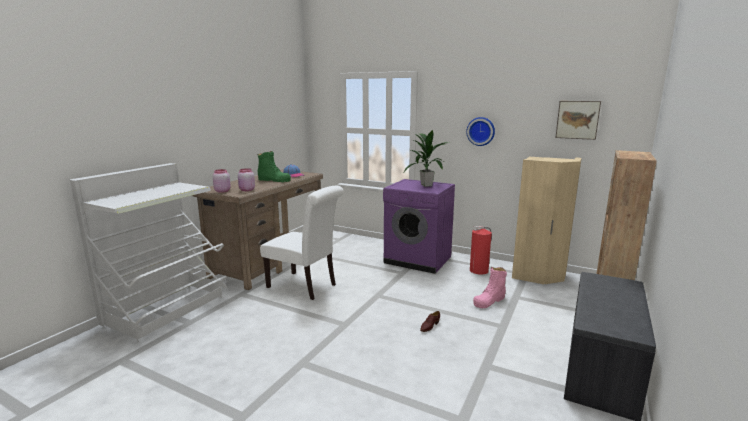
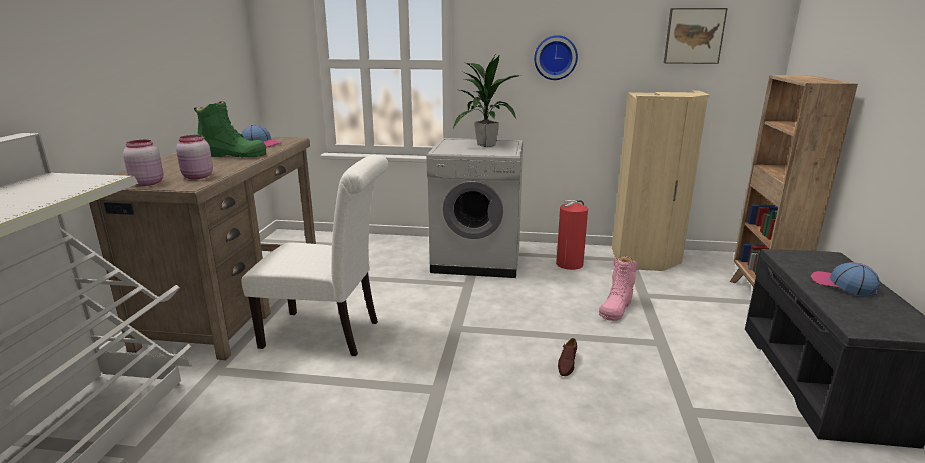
camera: 20 degrees left, 5 degrees up
(417, 260) = (476, 261): purple washing machine -> white washing machine
(612, 300) = (843, 284): none -> cap

